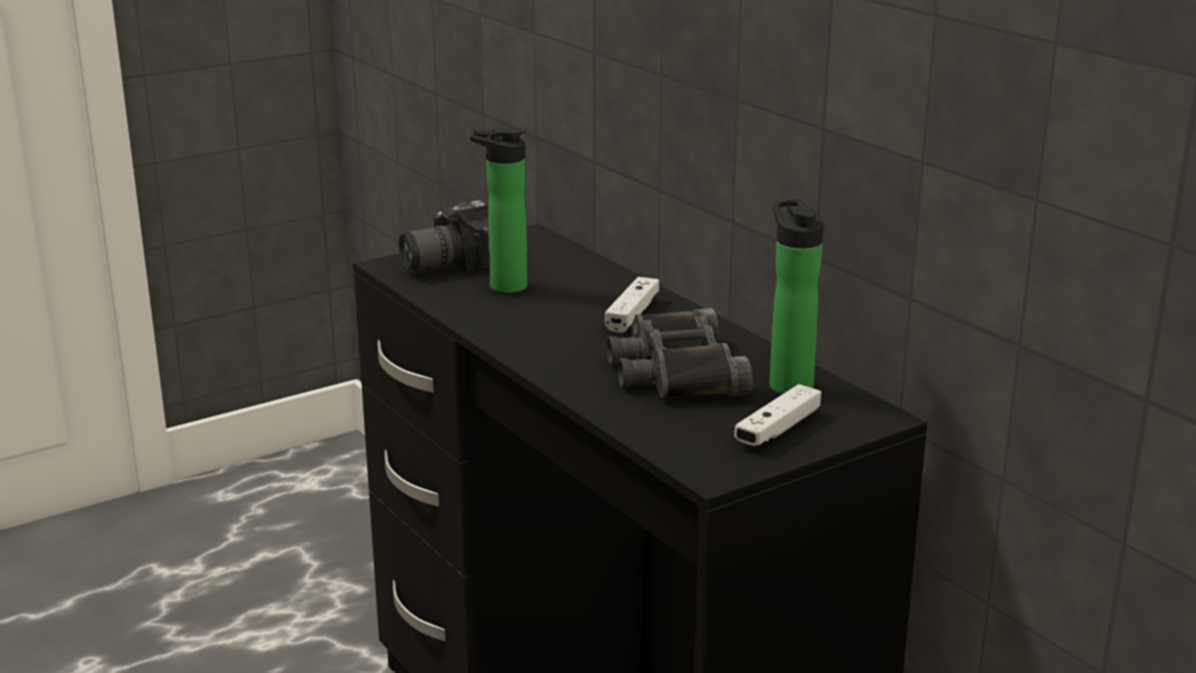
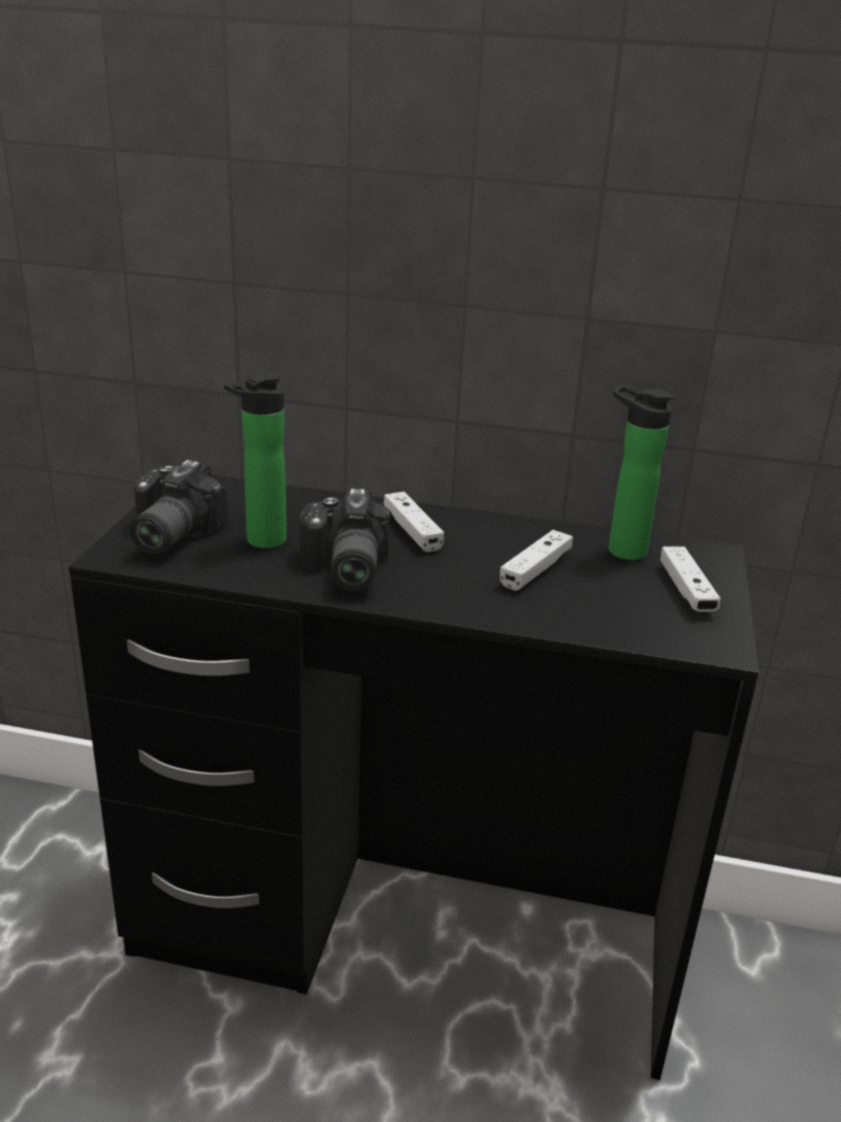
camera: 45 degrees left, 5 degrees up
(522, 322) = (342, 570): none -> camera
(674, 371) = (535, 570): black binoculars -> white game controller

